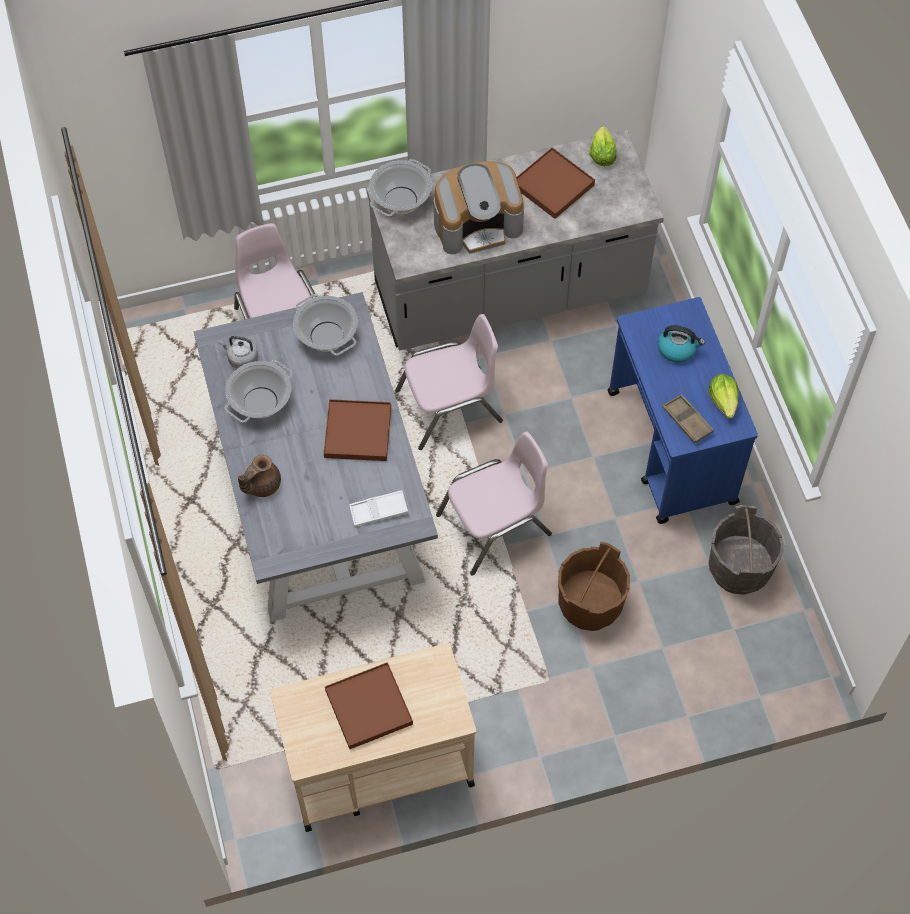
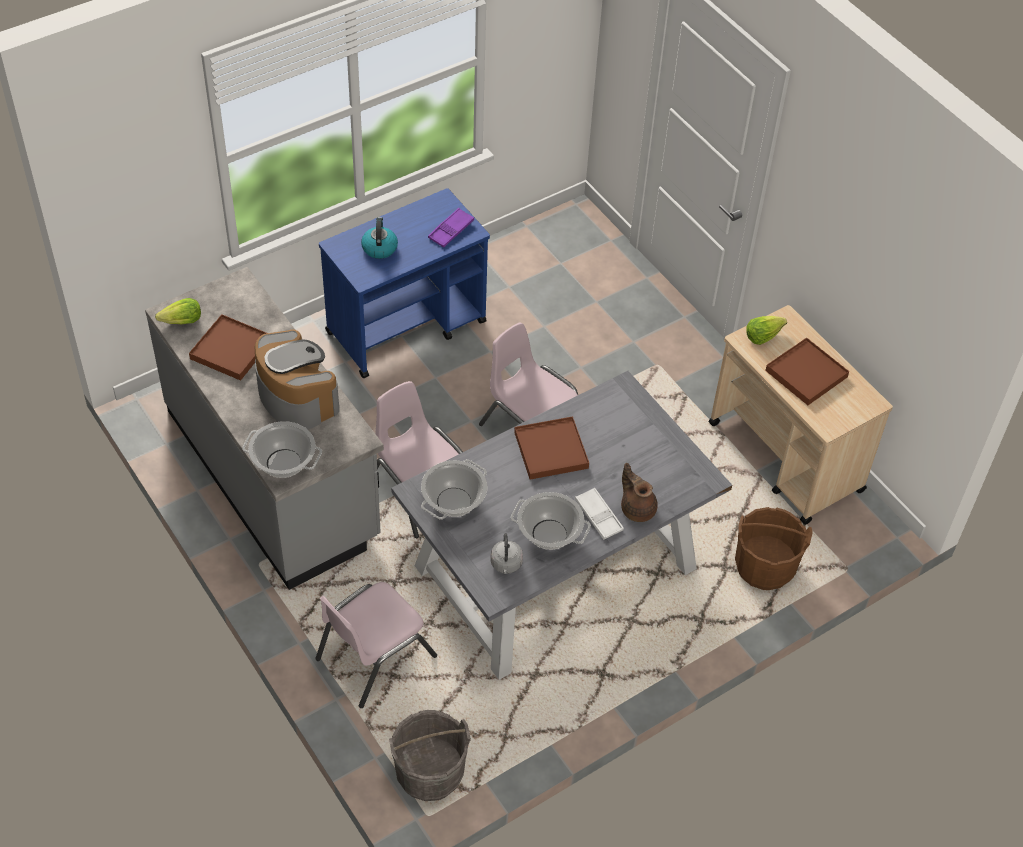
camera: 110 degrees left, 10 degrees down
(261, 485) = (637, 508): brown teapot -> brown teapot turned 150 degrees counterclockwise
(378, 510) = (624, 415): white tray -> white tray (598, 516)
(589, 604) = (578, 352): brown bucket -> brown bucket (764, 567)
(687, 421) = (451, 230): brown tray -> purple tray
(723, 401) = (422, 212): lettuce -> lettuce (763, 335)
(739, 568) = (506, 268): grey bucket -> grey bucket (429, 773)

